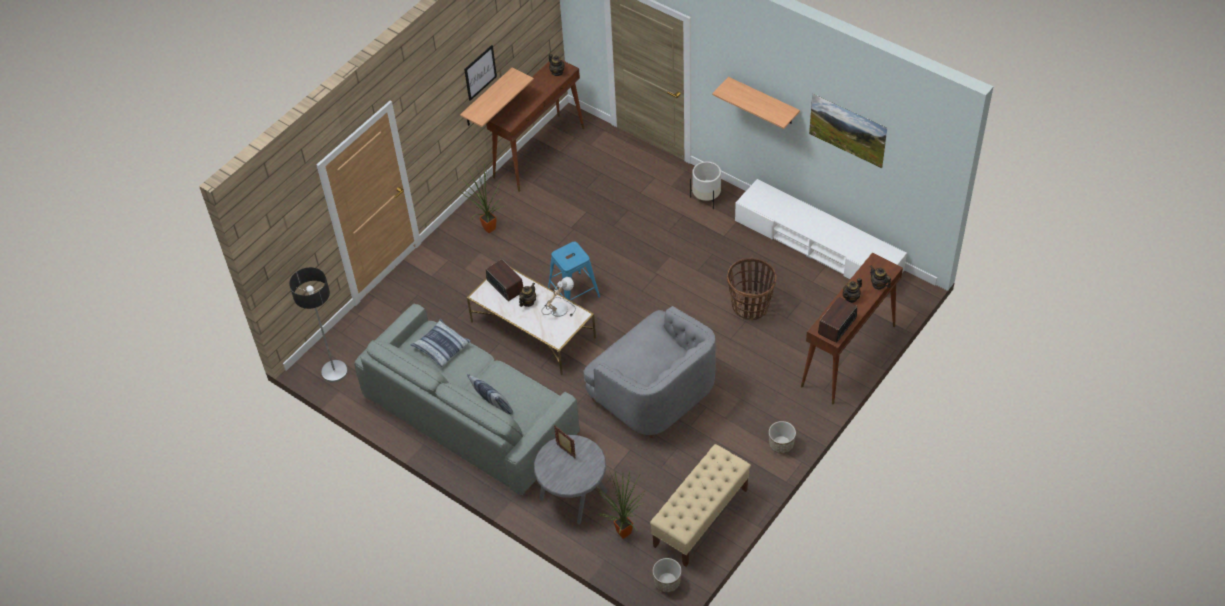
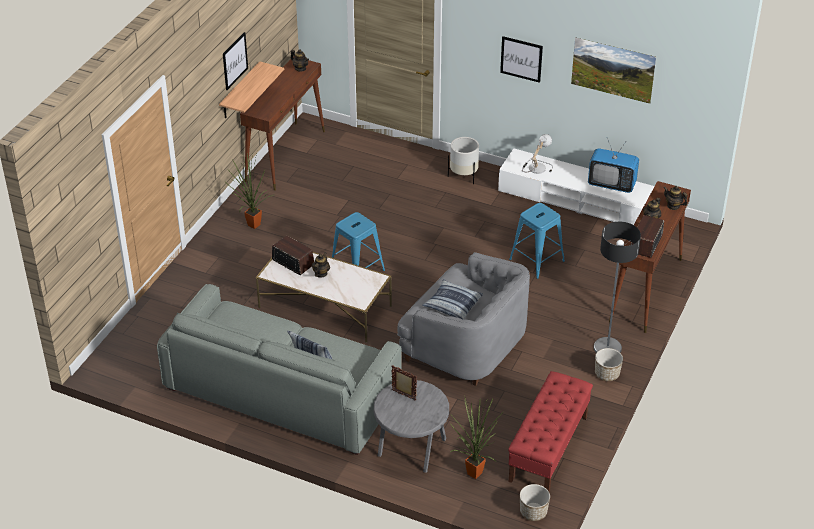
camera: 15 degrees left, 10 degrees down
(334, 371) = (124, 369): floor lamp -> floor lamp (607, 348)
(441, 346) = (244, 321): pillow -> pillow (452, 304)
(558, 308) = (353, 275): table lamp -> table lamp (536, 167)
(700, 518) = (548, 449): beige bench -> red bench
(750, 306) = (537, 260): basket -> blue stool
(763, 101) = (521, 59): shelf -> picture
(843, 235) = (611, 184): none -> television

